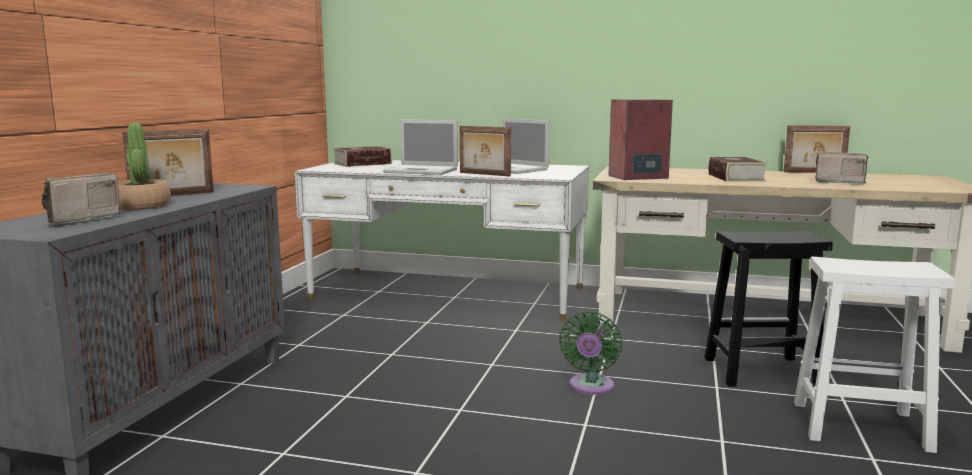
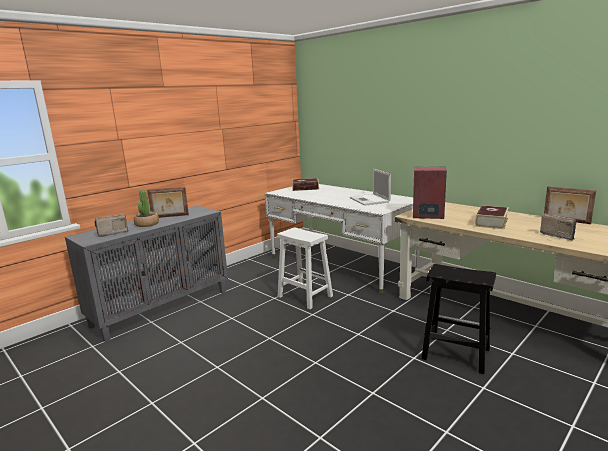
camera: 30 degrees right, 5 degrees up
(422, 171) = (321, 198): laptop -> none
(484, 174) = (345, 204): picture frame -> none
(590, 387) = (344, 340): green fan -> none
(857, 426) = (467, 408): white stool -> white stool (304, 296)

